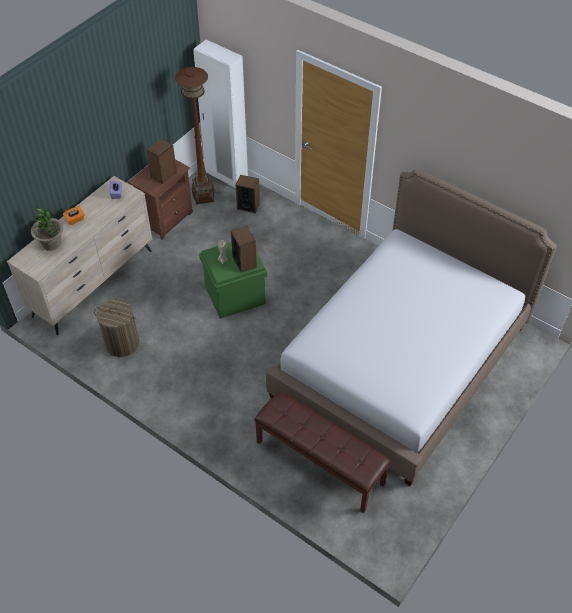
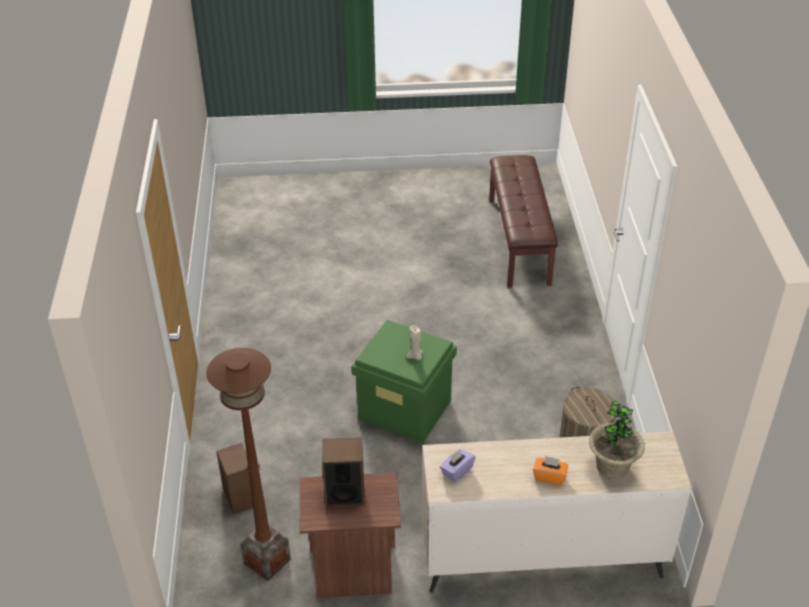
camera: 130 degrees left, 10 degrees down
(226, 176) = (199, 565): white wardrobe -> none
(244, 262) = (397, 338): speaker -> none
(401, 361) = (351, 248): bed -> none

